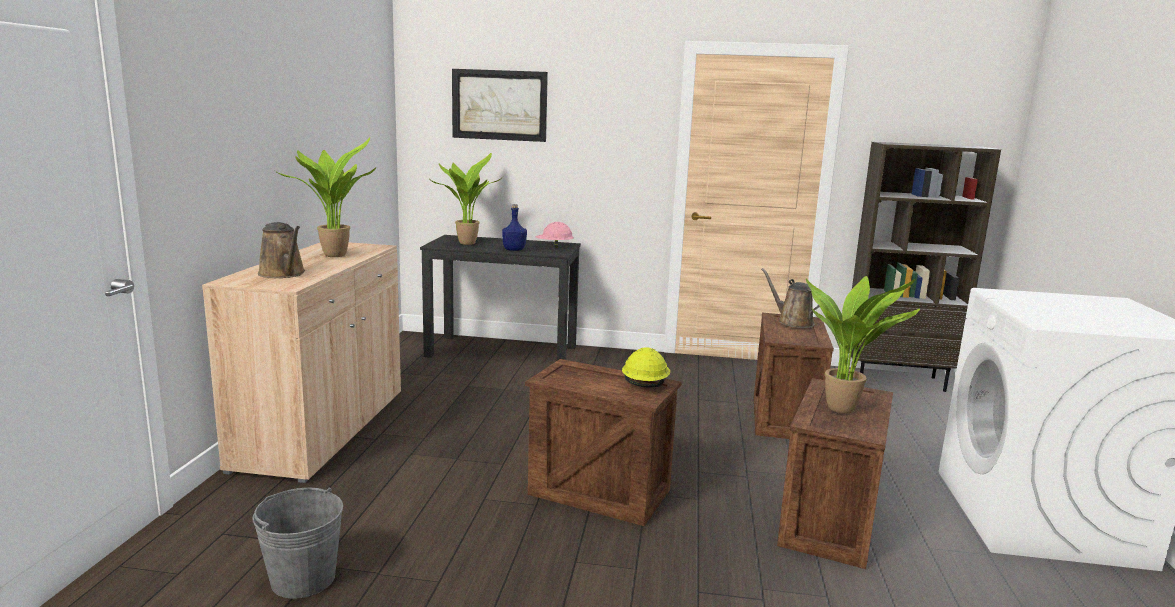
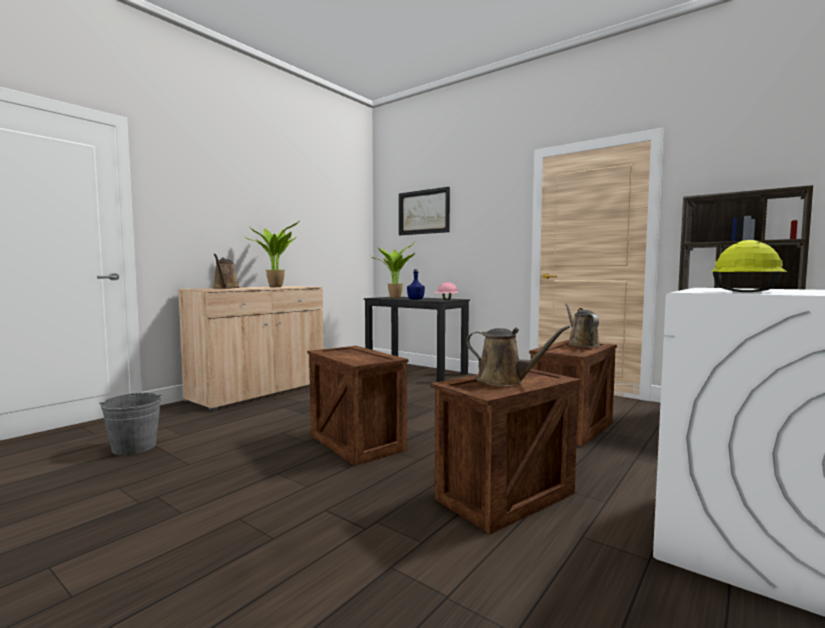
camera: 30 degrees right, 10 degrees down
(644, 385) = (377, 358): yellow hard hat -> yellow hard hat (745, 292)
(845, 409) = (505, 381): potted plant -> brown watering can

